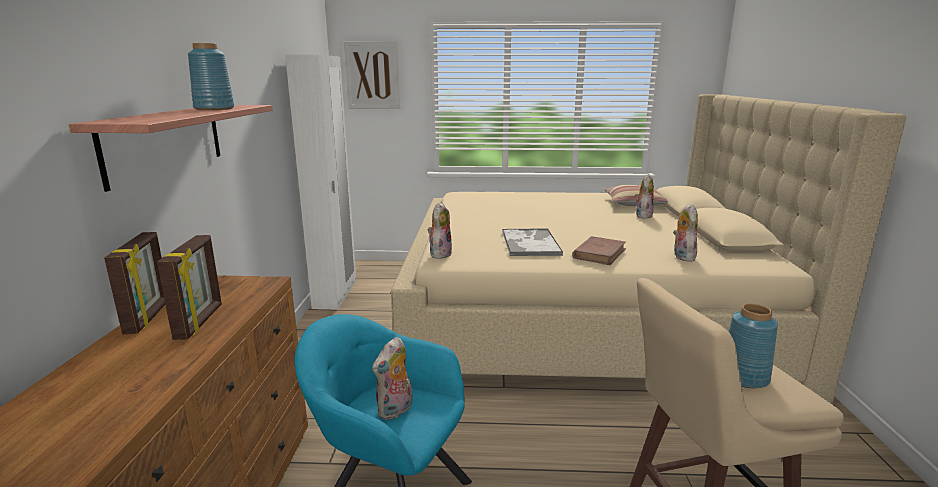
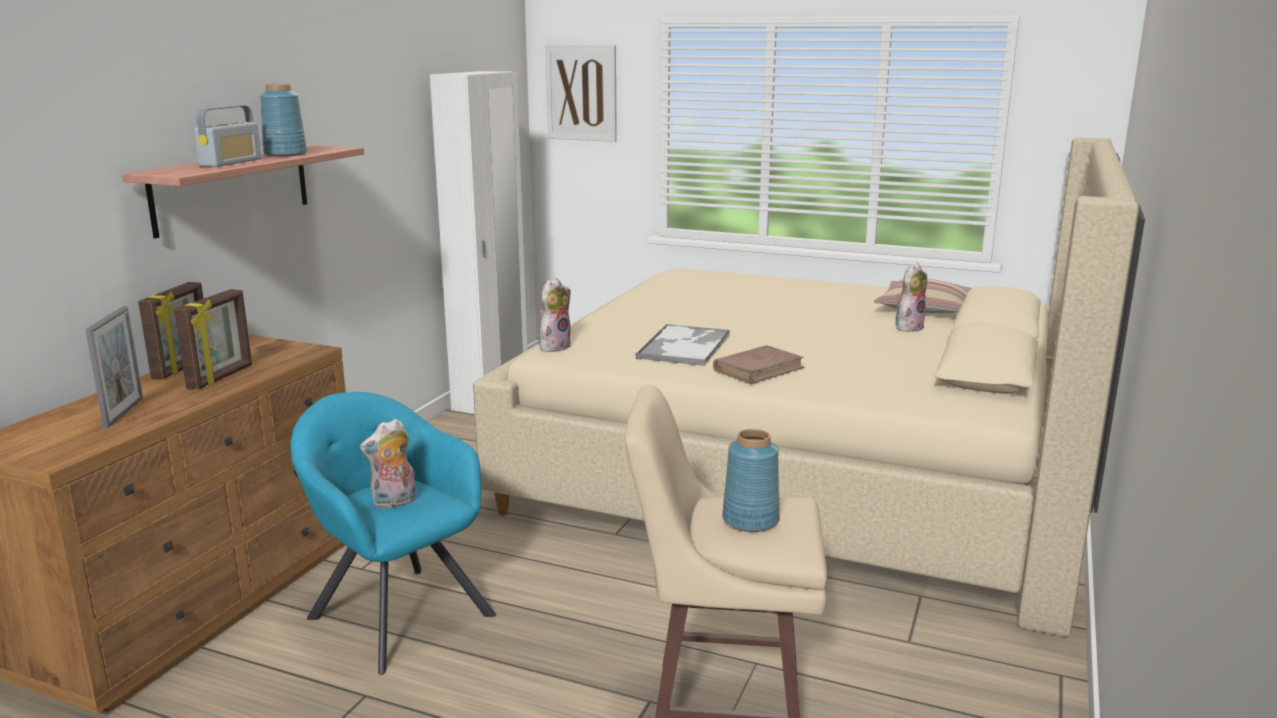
camera: 20 degrees right, 0 degrees up
(120, 381) = (124, 412): none -> picture frame
(176, 114) = (231, 163): none -> radio
(682, 256) = (871, 386): plush toy -> none

